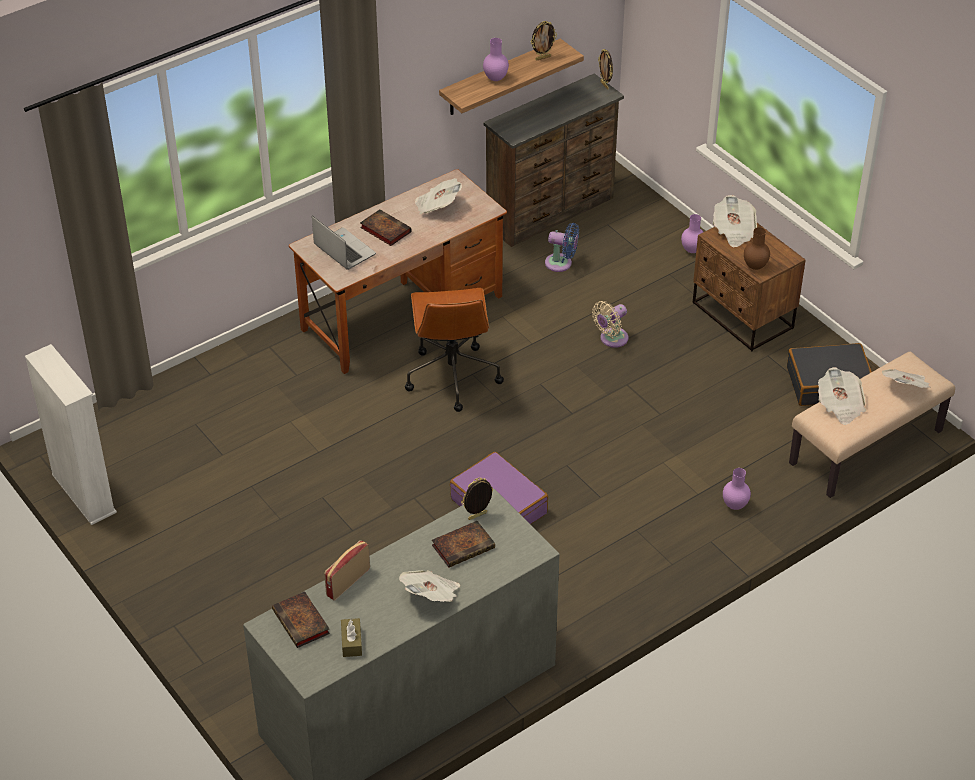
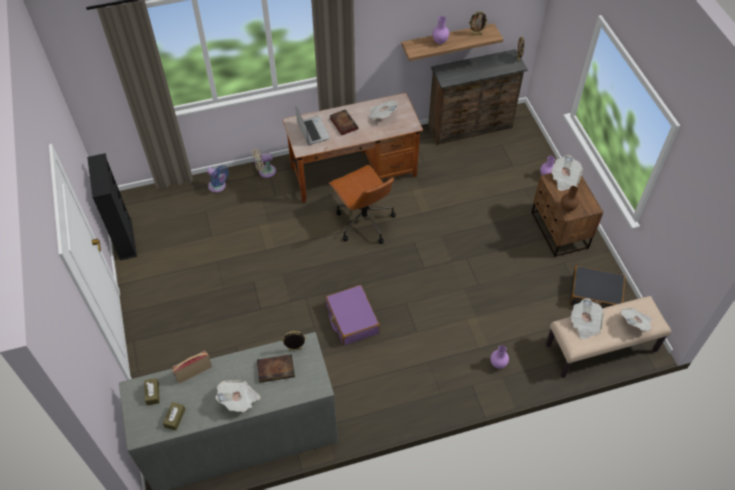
camera: 20 degrees right, 10 degrees up
(83, 494) = (125, 239): white bookcase -> black bookcase
(302, 623) = (153, 393): book -> brown tissue box
(452, 376) = (364, 222): brown office chair -> brown office chair turned 45 degrees counterclockwise
(561, 263) = (462, 164): blue fan -> blue fan (218, 187)
(611, 339) = (470, 224): beige fan -> beige fan (265, 171)

